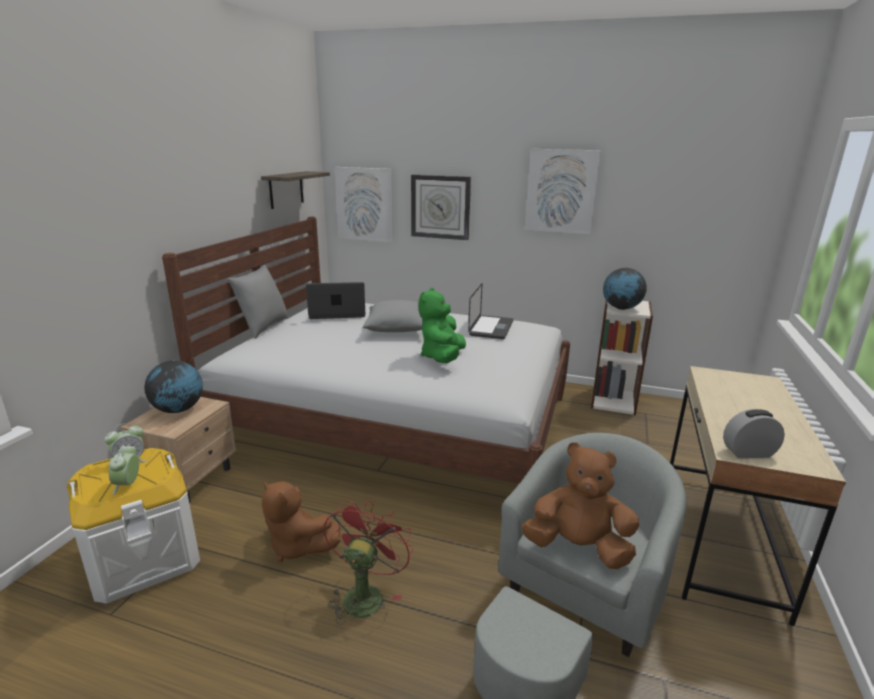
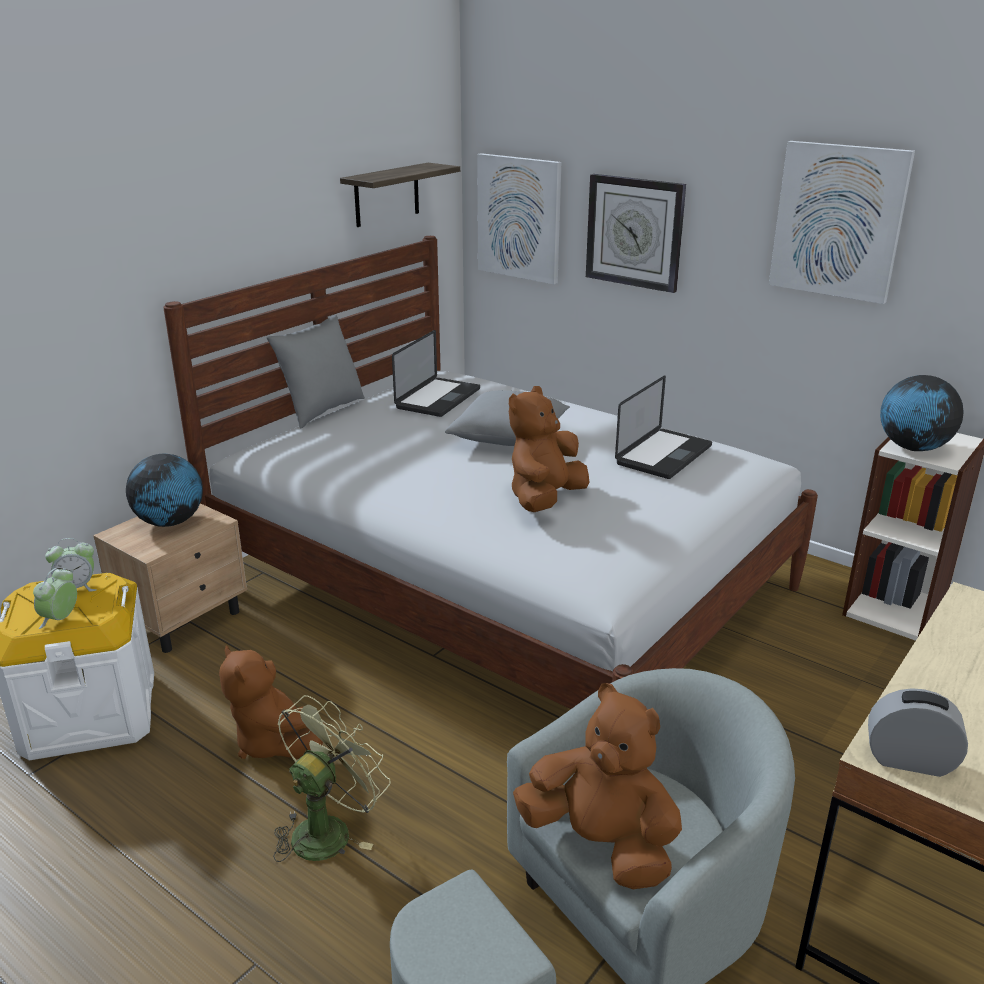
camera: 20 degrees right, 5 degrees up
(337, 313) = (438, 399): laptop -> laptop turned 105 degrees clockwise
(365, 593) = (328, 829): red fan -> green fan
(442, 357) = (545, 499): green plush toy -> brown plush toy

